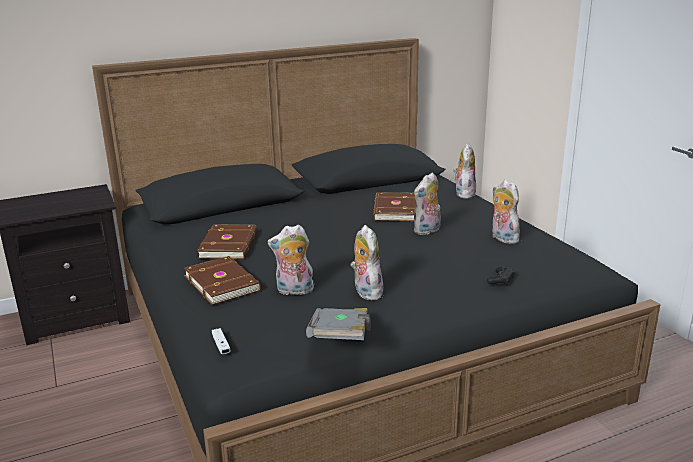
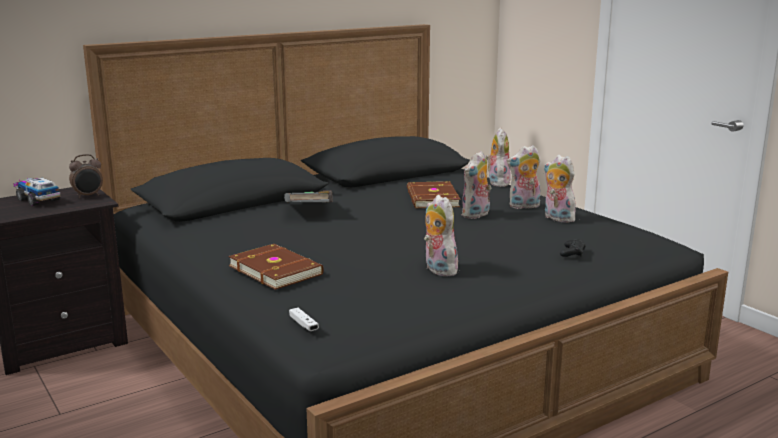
camera: 10 degrees left, 5 degrees down
(54, 199) = (38, 199): none -> toy truck
(95, 197) = (88, 196): none -> alarm clock
(230, 245) = (266, 236): brown book -> none
(294, 291) = (360, 273): plush toy -> plush toy (524, 206)
(341, 338) = (432, 310): grey book -> grey book (309, 211)

